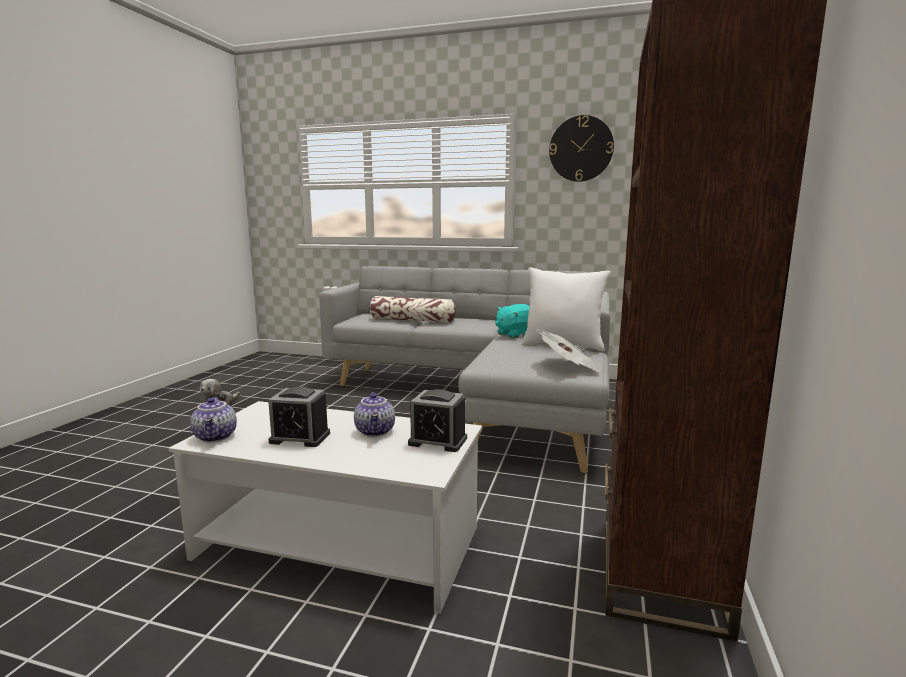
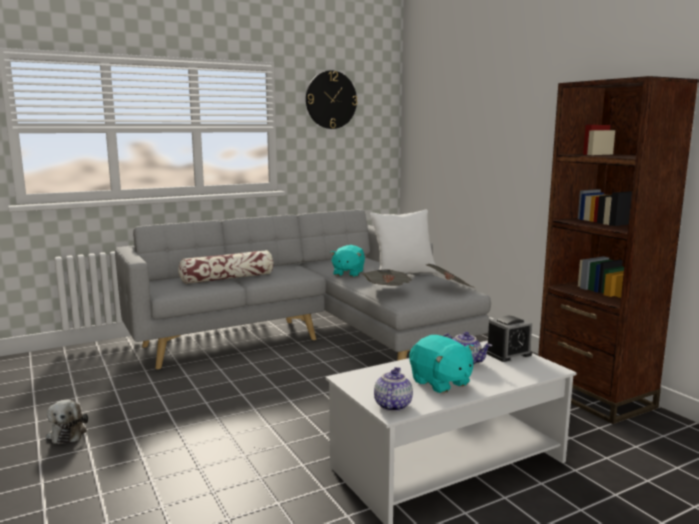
camera: 45 degrees left, 0 degrees up
(216, 437) = (392, 405): teapot -> teapot turned 105 degrees counterclockwise
(300, 438) = (440, 383): alarm clock -> turquoise plush toy
(494, 354) = (387, 291): none -> newspaper

